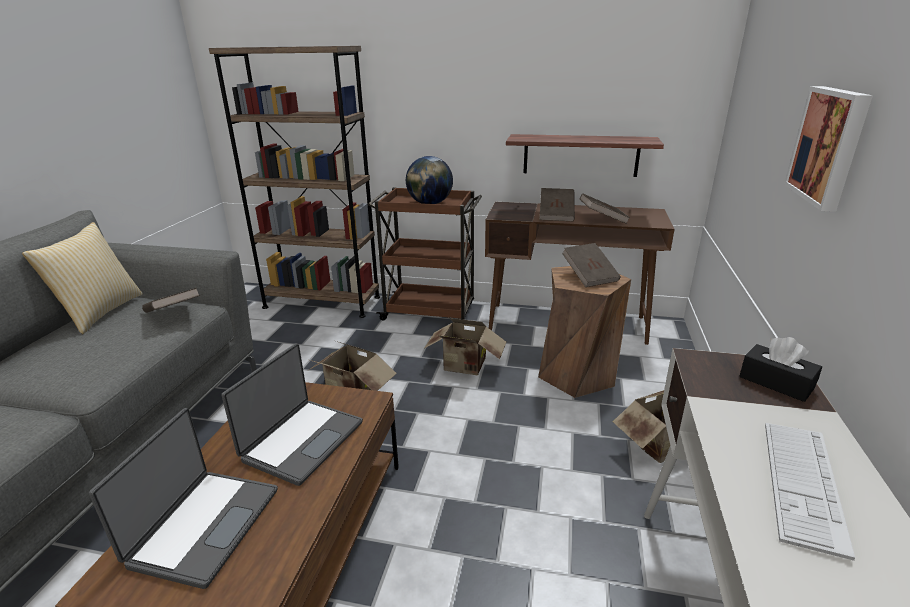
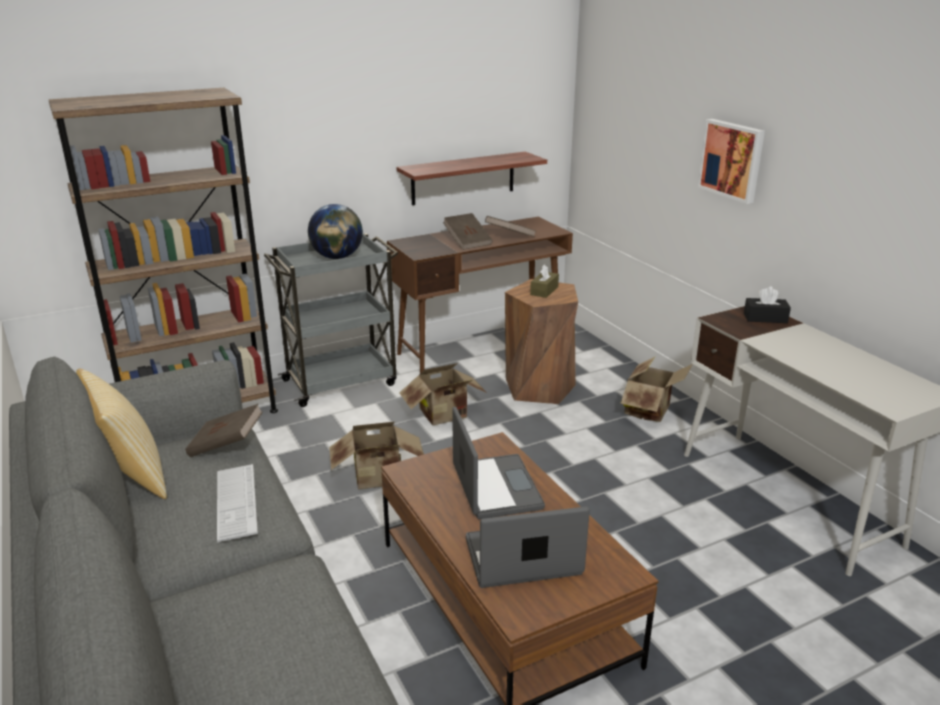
camera: 40 degrees left, 0 degrees up
(203, 526) = (523, 559): laptop -> laptop turned 75 degrees counterclockwise
(430, 312) = (341, 382): brown cart -> grey cart
(589, 276) = (544, 291): brown book -> brown tissue box
(802, 483) = (830, 358): keyboard -> keyboard (236, 502)

